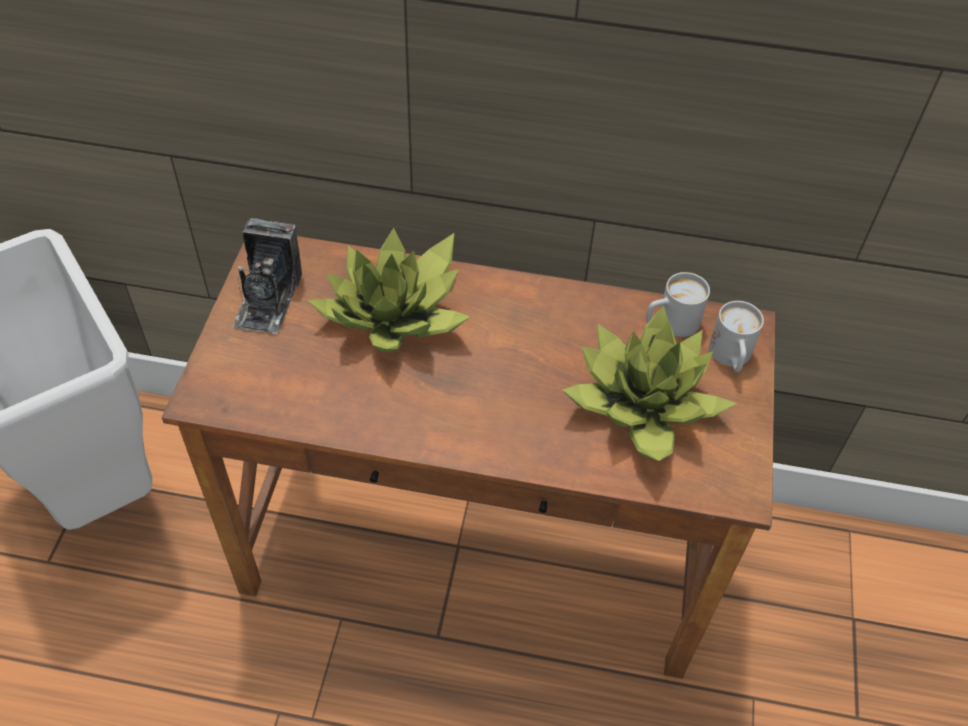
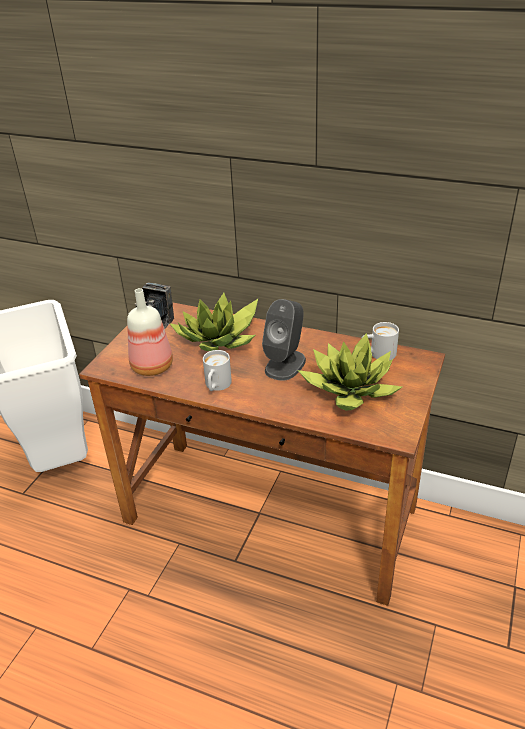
camera: 15 degrees right, 15 degrees down
(295, 387) = (153, 366): none -> bottle
(524, 360) = (285, 364): none -> grey speaker
(731, 358) = (410, 372): white mug -> white mug (216, 386)

